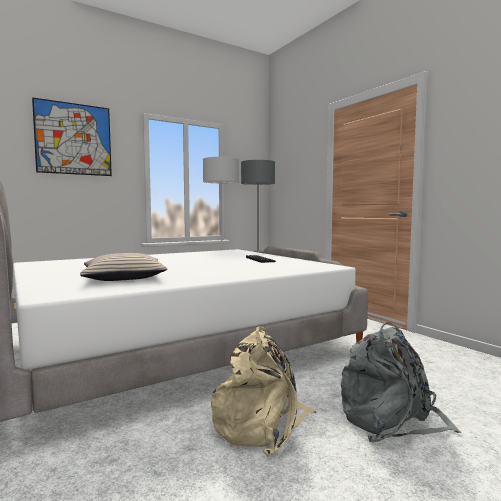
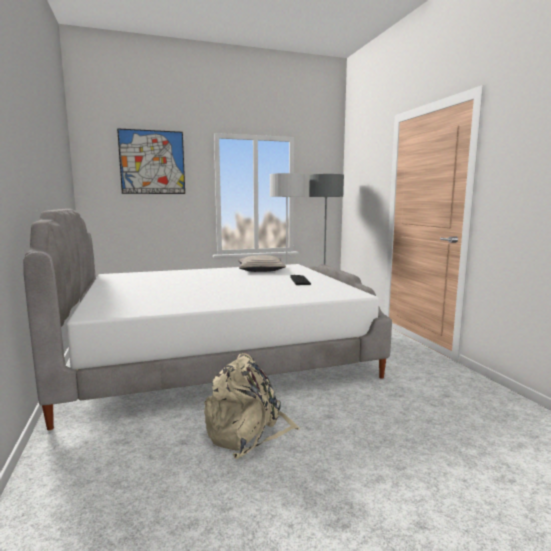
camera: 15 degrees right, 5 degrees up
(123, 277) = (161, 298): beige pillow -> beige pillow (261, 270)
(391, 420) = (361, 446): grey backpack -> none

